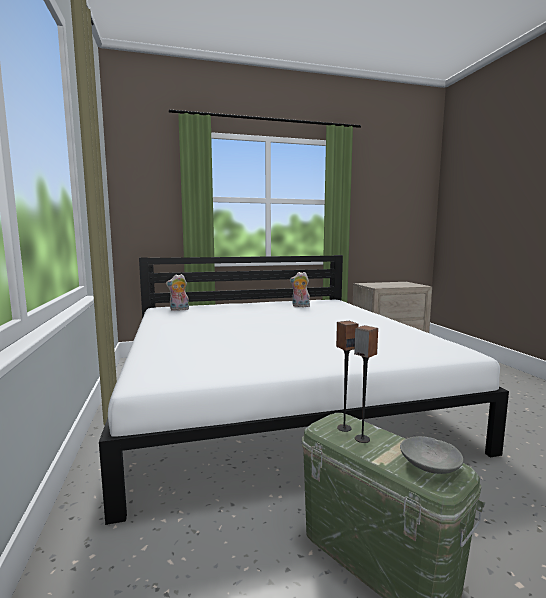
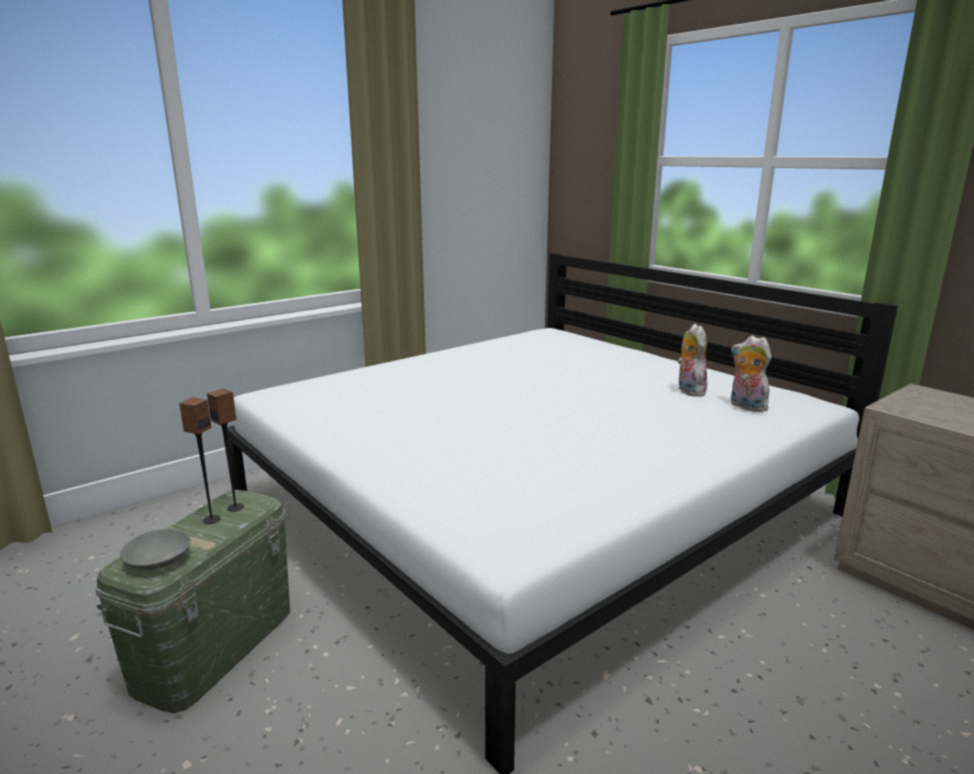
camera: 65 degrees right, 10 degrees up
(179, 309) = (551, 340): plush toy -> plush toy (745, 406)

